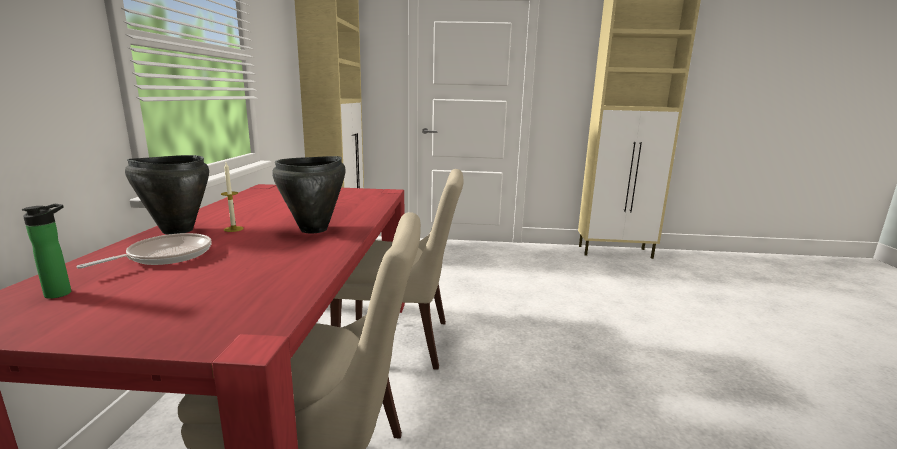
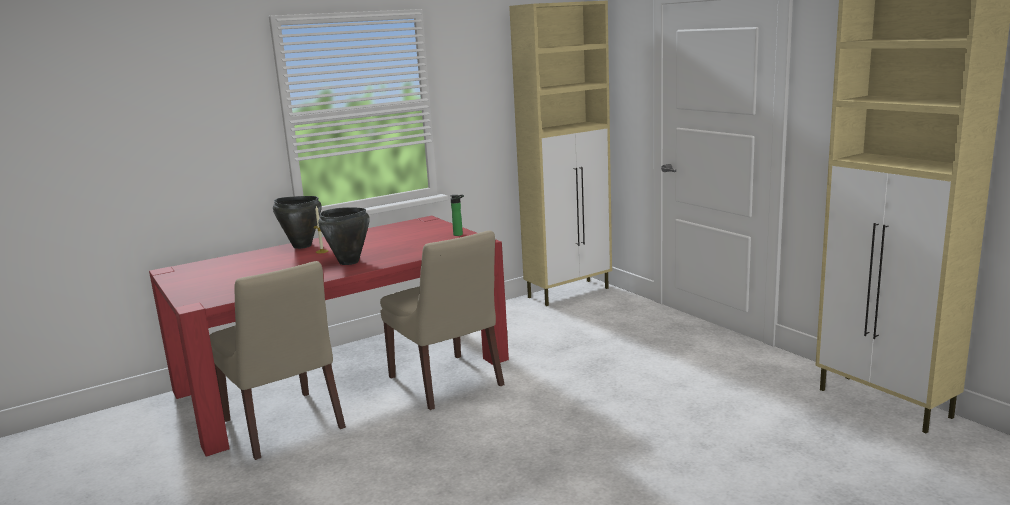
camera: 55 degrees right, 0 degrees up
(62, 292) = (205, 268): bottle -> bottle (459, 234)
(165, 256) = (263, 260): frying pan -> none

